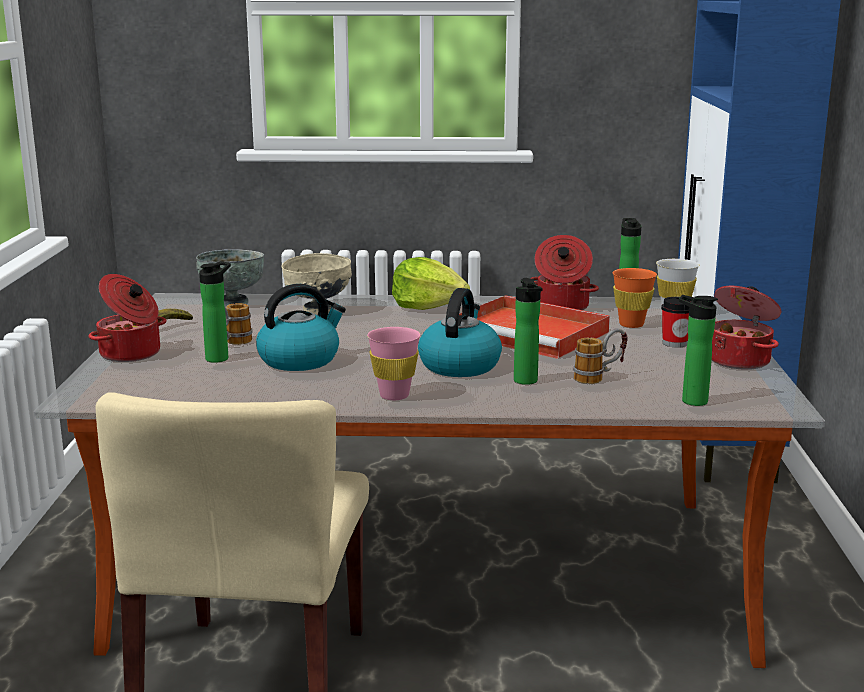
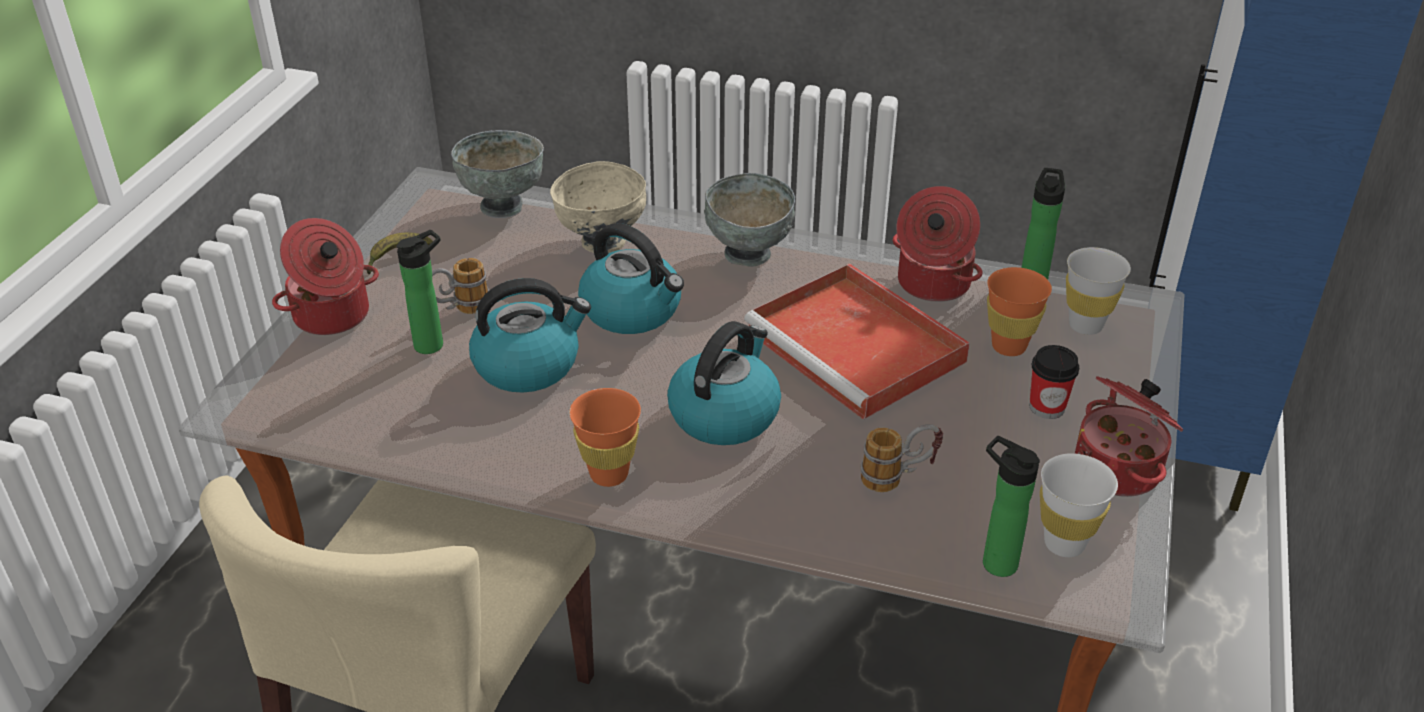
camera: 15 degrees right, 20 degrees up
(361, 333) = (633, 311): none -> kettle
(394, 395) = (609, 474): pink cup -> orange cup
(428, 306) = (749, 255): lettuce -> grey bowl
(526, 382) = (794, 472): bottle -> none
(729, 390) = (1064, 543): none -> white cup

